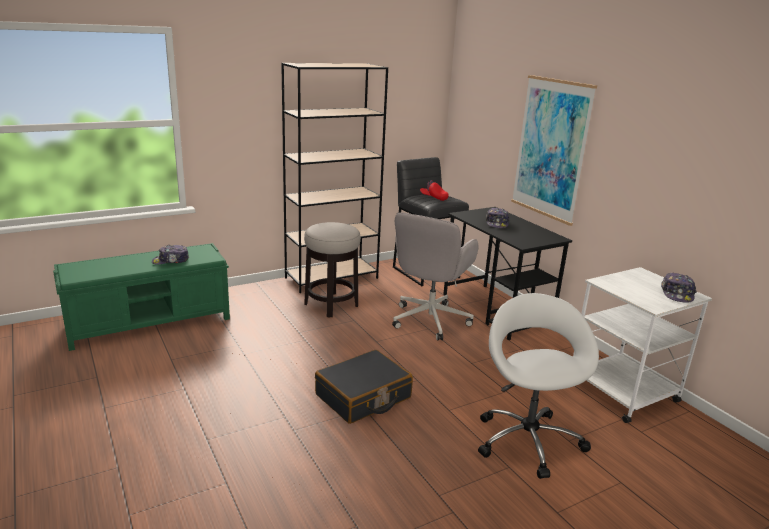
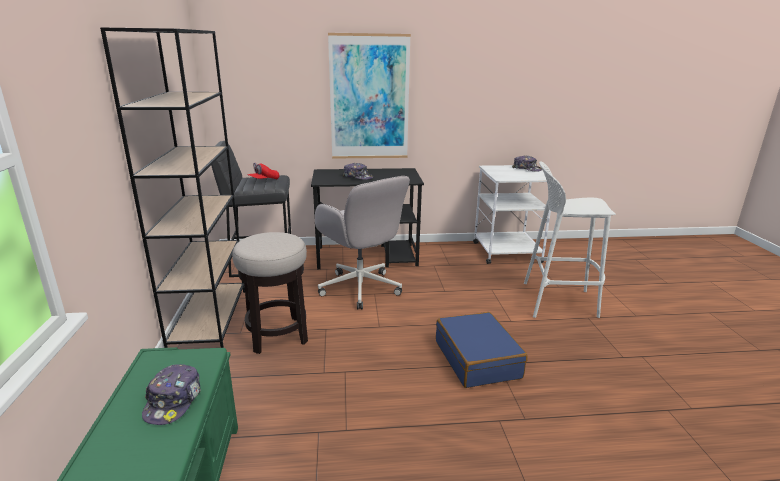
camera: 65 degrees left, 0 degrees up
(363, 397) = (477, 359): black suitcase -> blue suitcase
(527, 440) = (557, 301): white office chair -> white stool

